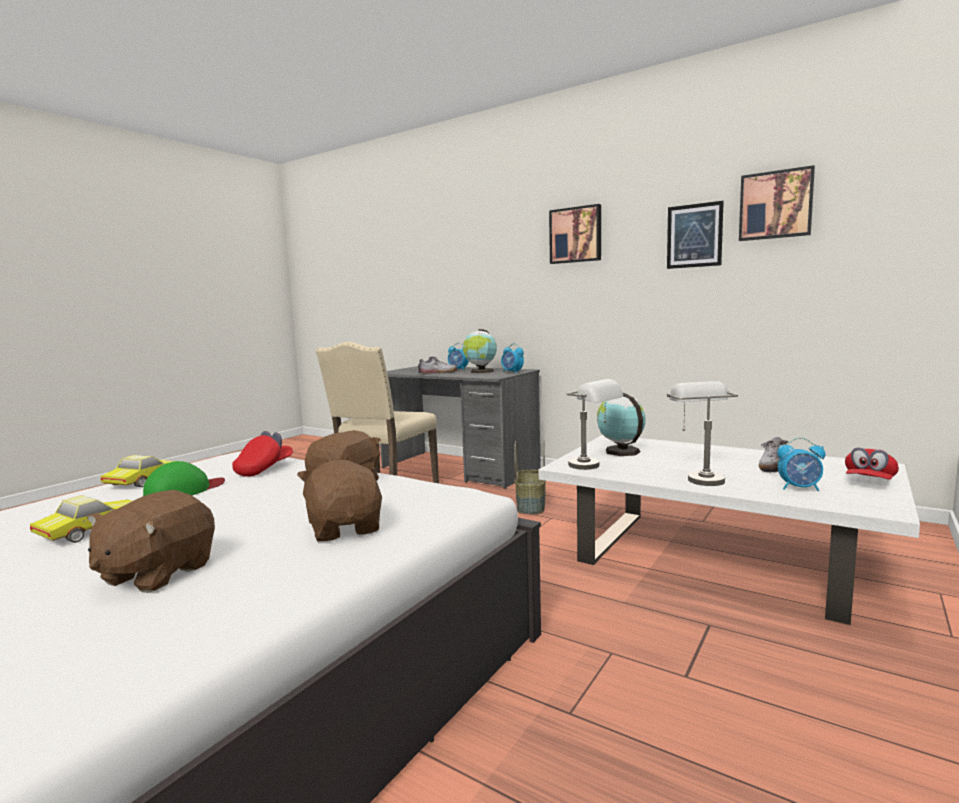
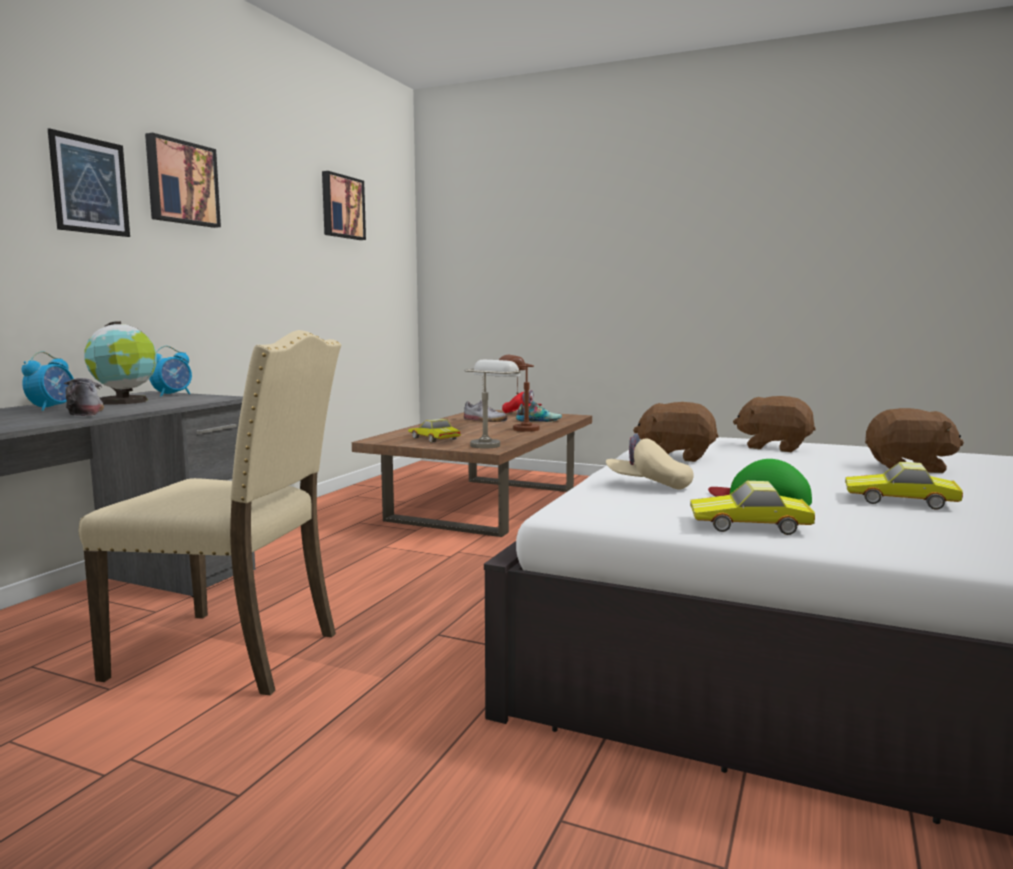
camera: 100 degrees left, 0 degrees up
(264, 469) = (648, 485): red cap -> beige cap
(345, 528) = (774, 447): brown plush toy -> brown plush toy turned 60 degrees clockwise
(530, 505) = (335, 556): basket -> none
(620, 451) = (433, 439): globe -> toy car
(694, 235) = (294, 220): picture -> picture (90, 186)
(699, 477) = (517, 430): grey table lamp -> brown table lamp
(716, 557) = (485, 503): white coffee table -> brown coffee table
(799, 488) = (538, 420): alarm clock -> shoe

